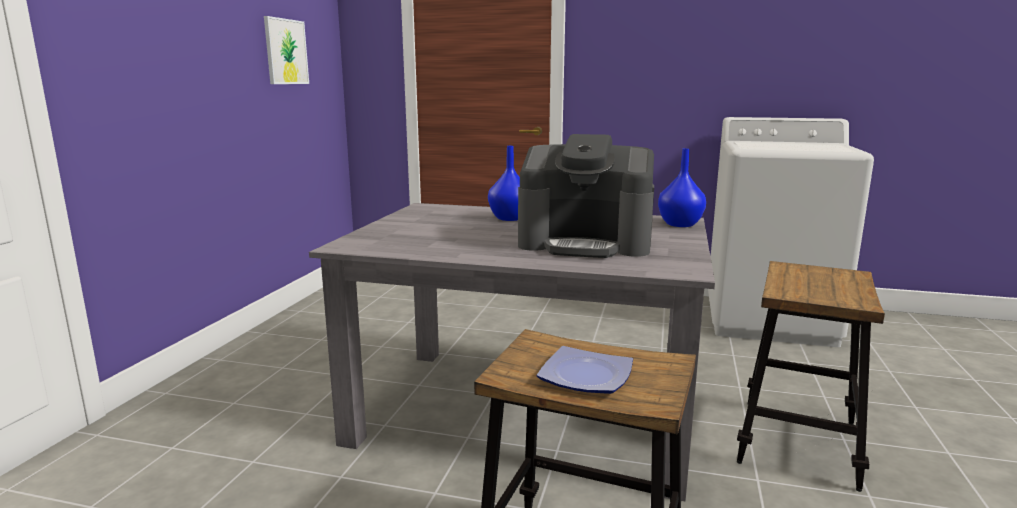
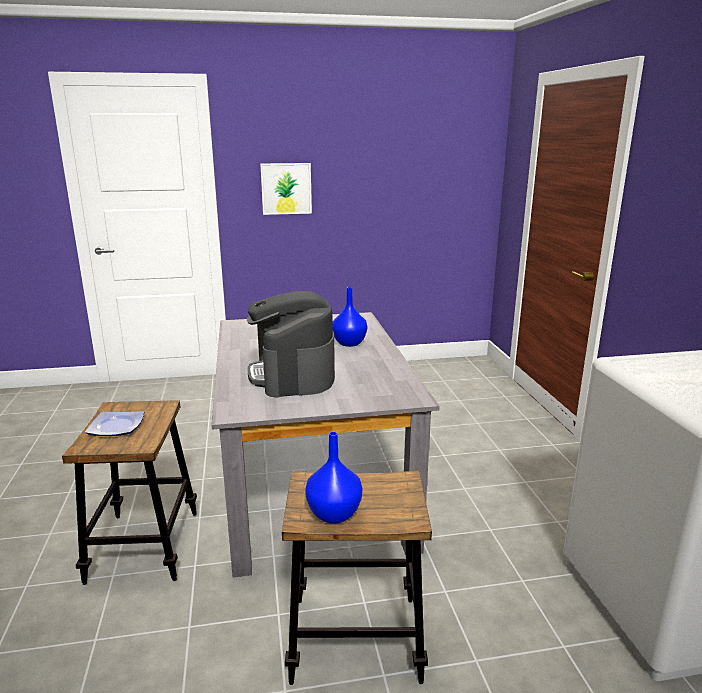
camera: 65 degrees right, 5 degrees up
(286, 51) = (421, 177): picture -> picture (286, 188)
(681, 224) = (394, 399): blue vase -> blue vase (335, 514)

